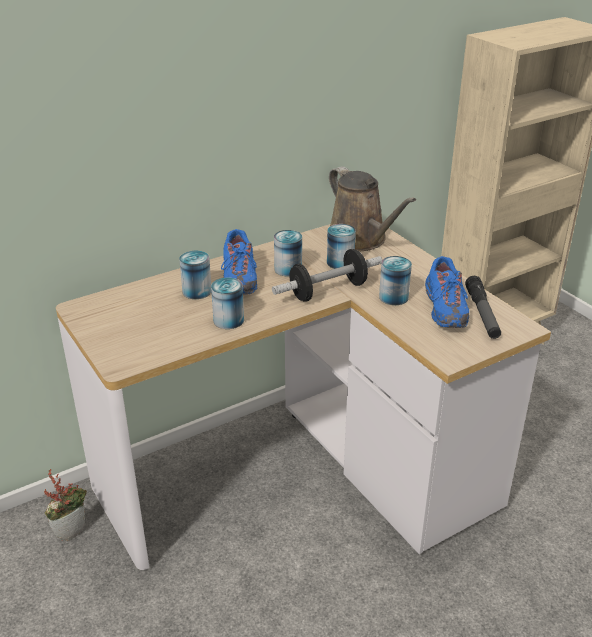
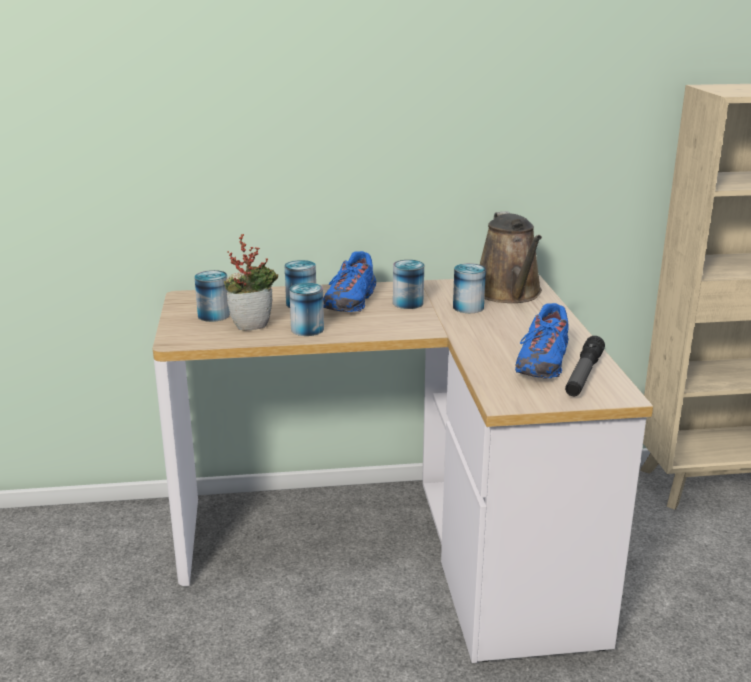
camera: 25 degrees right, 10 degrees down
(71, 530) = (145, 534): potted plant -> potted plant (253, 325)
(328, 291) = (430, 326): dumbbell -> none
(393, 297) = (496, 343): can -> can (213, 315)

